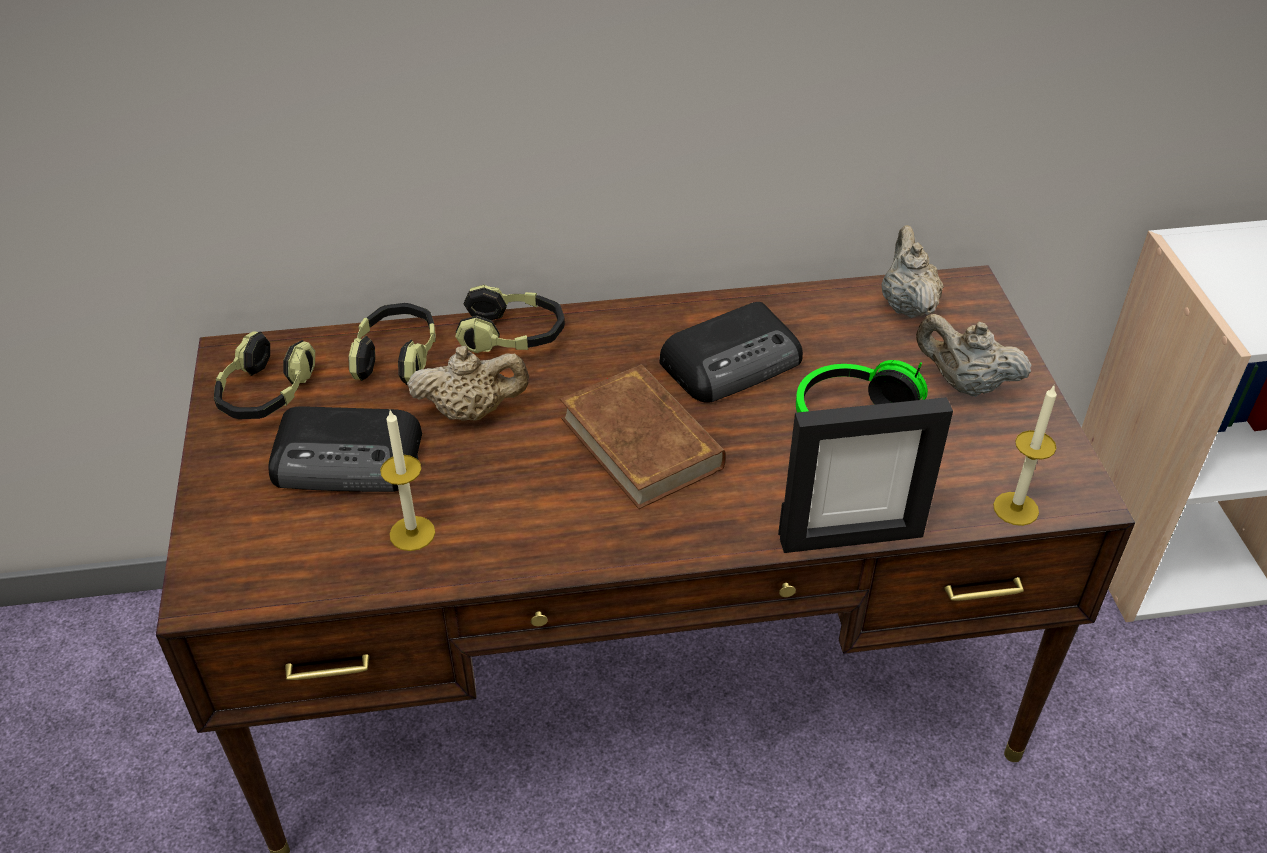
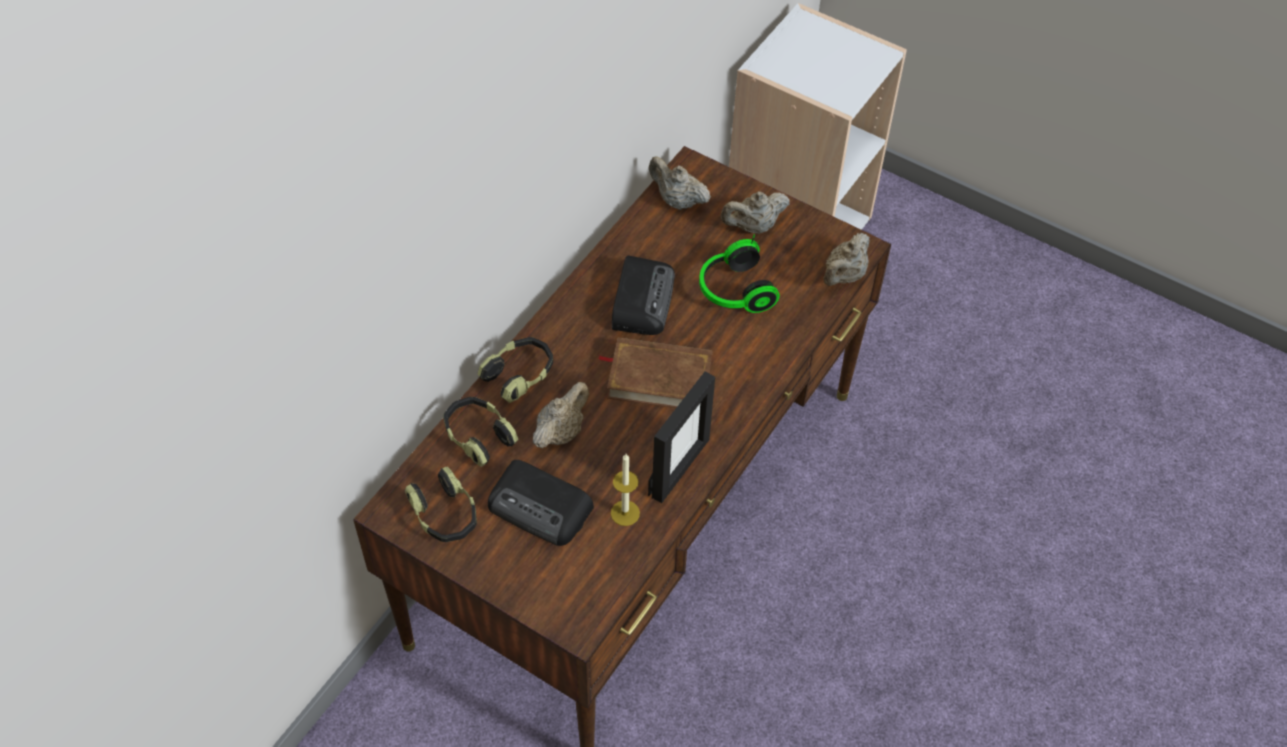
camera: 50 degrees left, 10 degrees up
(349, 460) = (541, 507): radio -> radio turned 75 degrees clockwise
(850, 535) = (799, 346): picture frame -> picture frame (679, 467)
(1016, 508) = (844, 276): candle -> beige teapot

